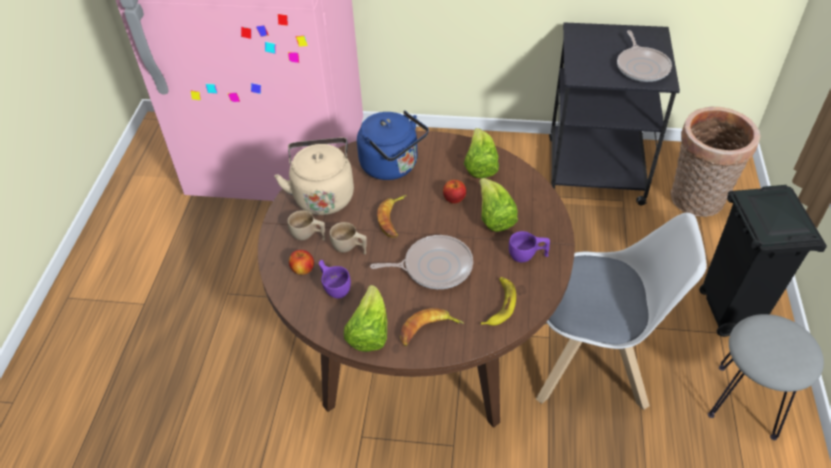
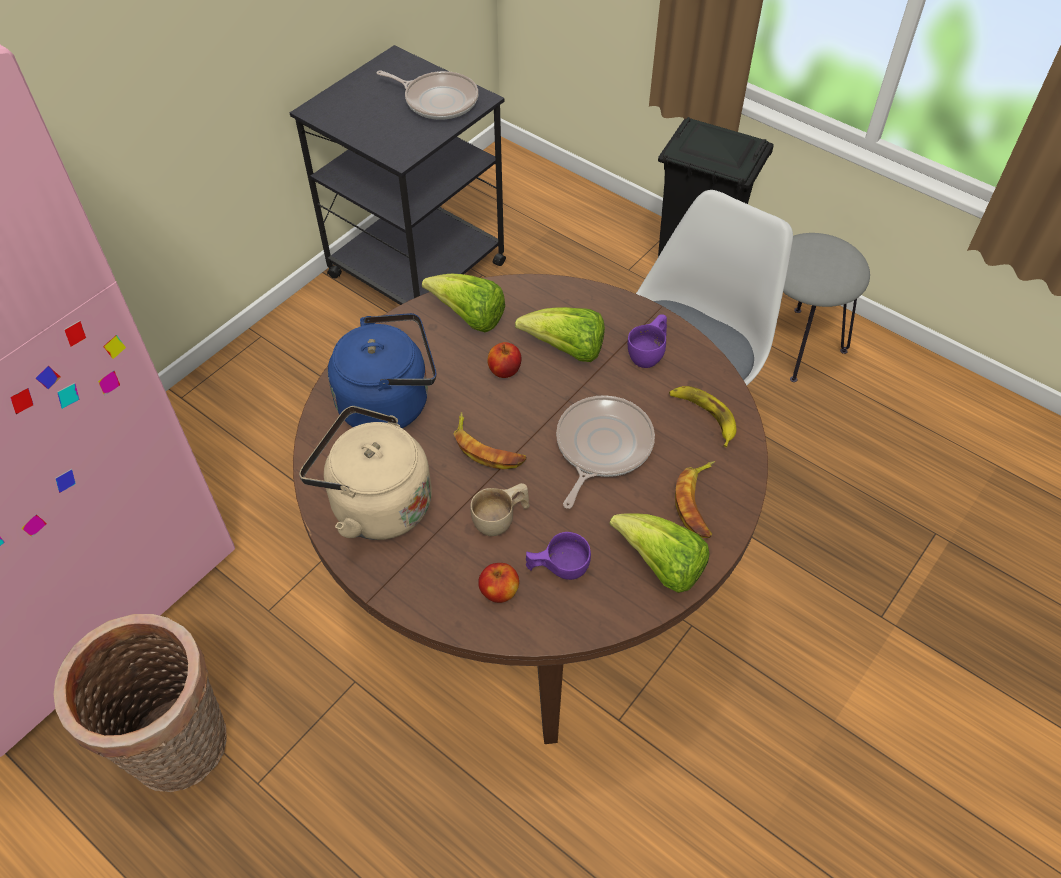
camera: 60 degrees left, 5 degrees up
(308, 236) = (440, 557): beige cup -> none
(697, 201) = (536, 220): basket -> basket (182, 749)

